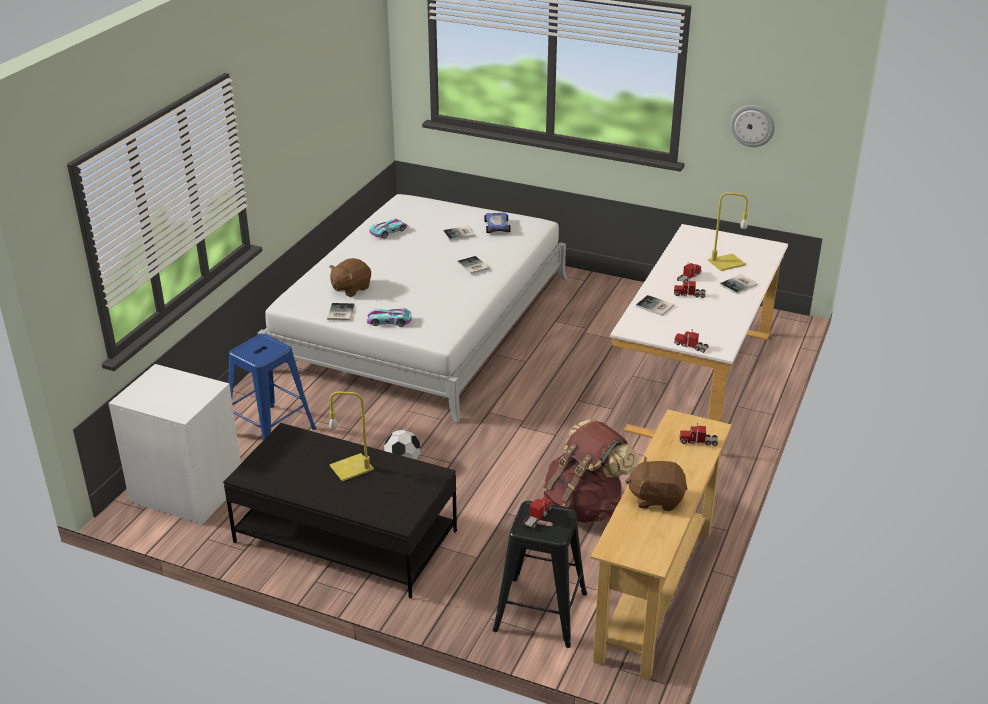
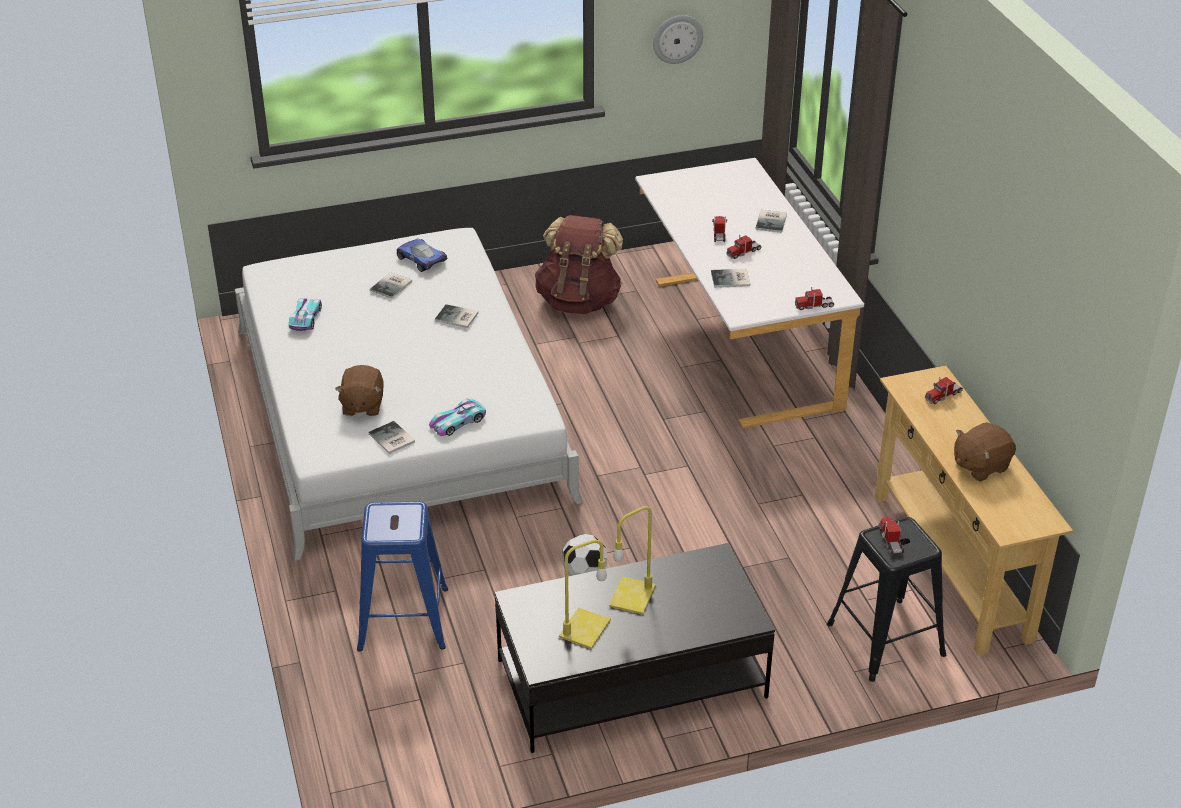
camera: 40 degrees left, 5 degrees up
(187, 491) = (405, 732): white nightstand -> none
(585, 506) = (800, 520): brown backpack -> brown backpack (579, 301)
(726, 263) = (731, 203): yellow table lamp -> yellow table lamp (584, 630)

